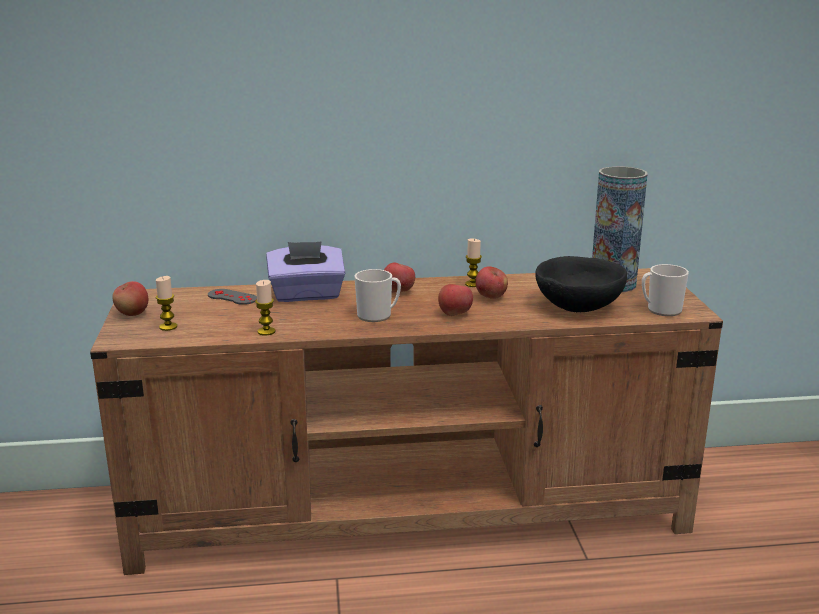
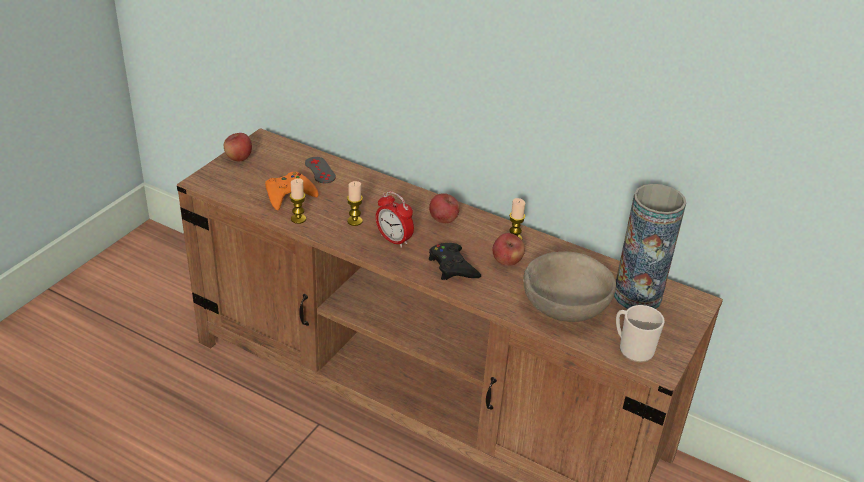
camera: 35 degrees right, 15 degrees up
(168, 327) = (244, 183): candle -> candle (354, 221)
(229, 320) = (289, 195): none -> orange game controller
(307, 295) = (373, 192): purple tissue box -> none
(378, 315) = (394, 240): mug -> alarm clock
(455, 314) = (452, 267): apple -> black game controller
(578, 306) = (565, 308): black bowl -> beige bowl

